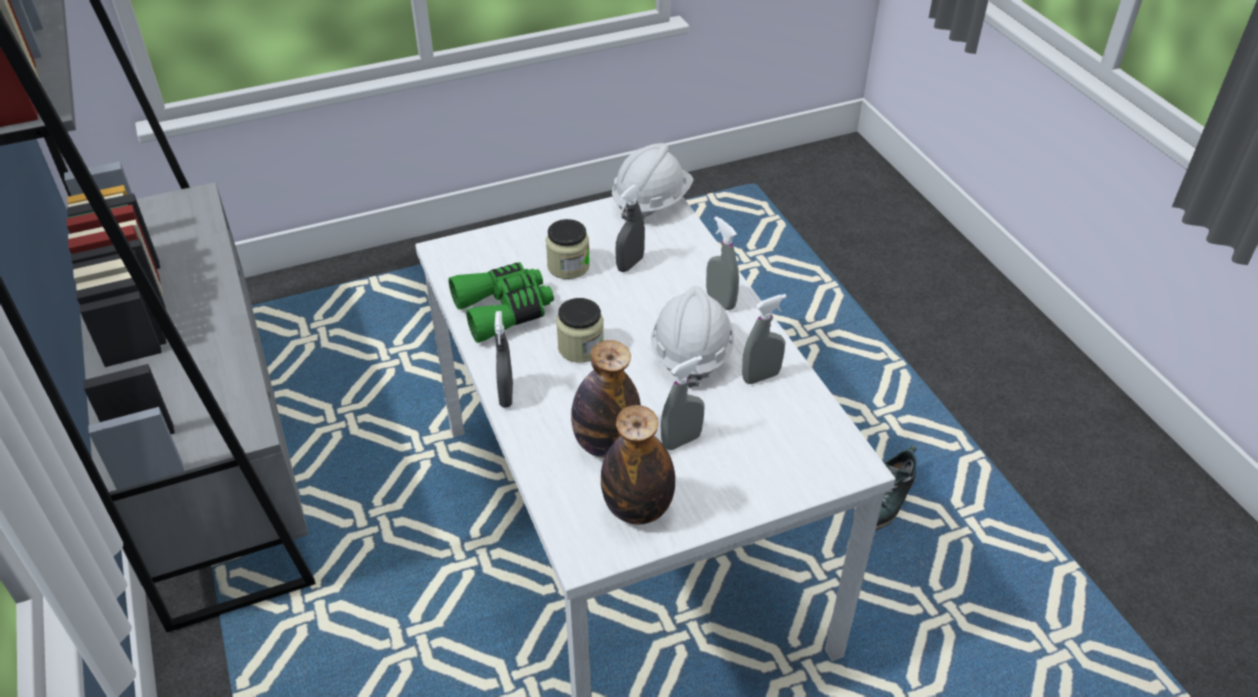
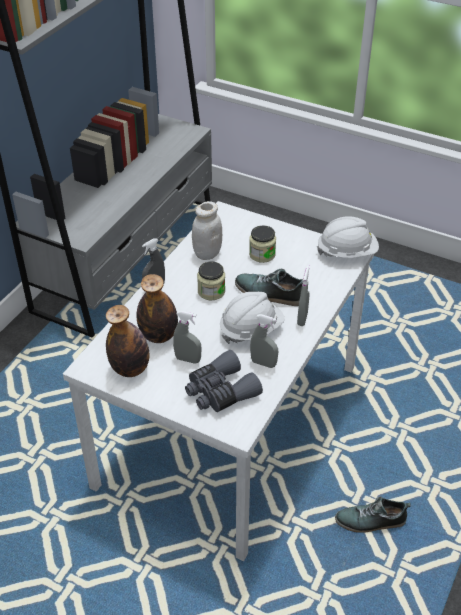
camera: 50 degrees right, 0 degrees up
(504, 310) = (207, 253): green binoculars -> white jar
(630, 264) = (290, 273): grey spray bottle -> none
(645, 301) = (269, 293): none -> shoe
(771, 443) = (220, 391): none -> grey binoculars

